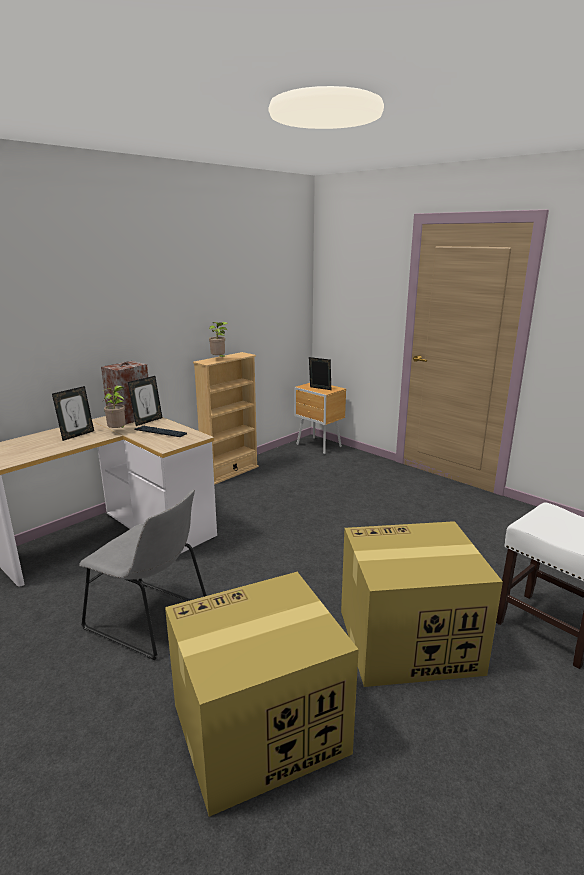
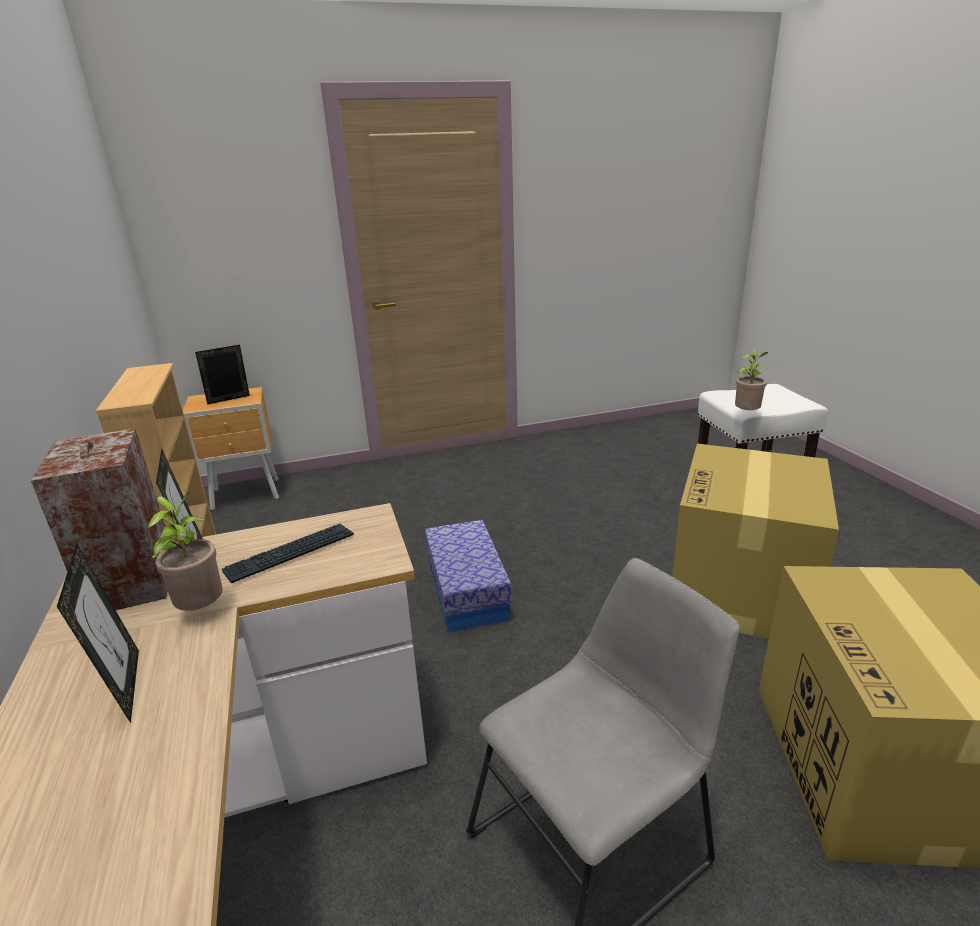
camera: 60 degrees left, 5 degrees up
(219, 359) = (138, 388): potted plant -> potted plant (746, 414)
(300, 532) = (467, 590): none -> storage box

